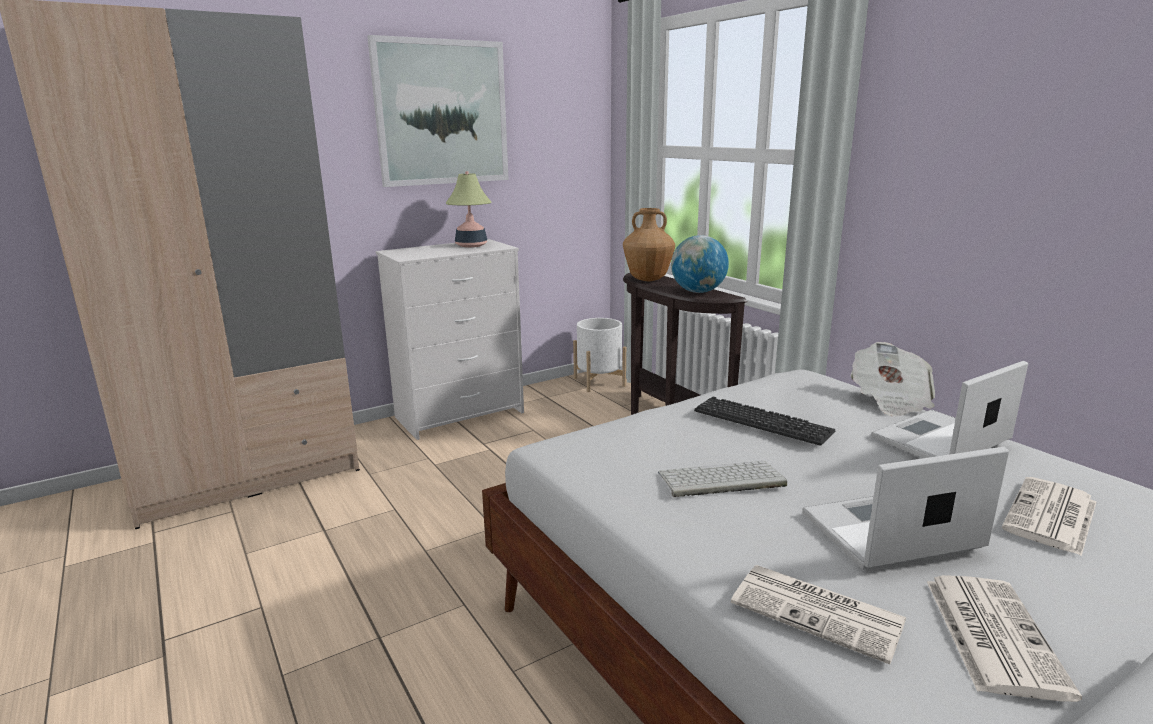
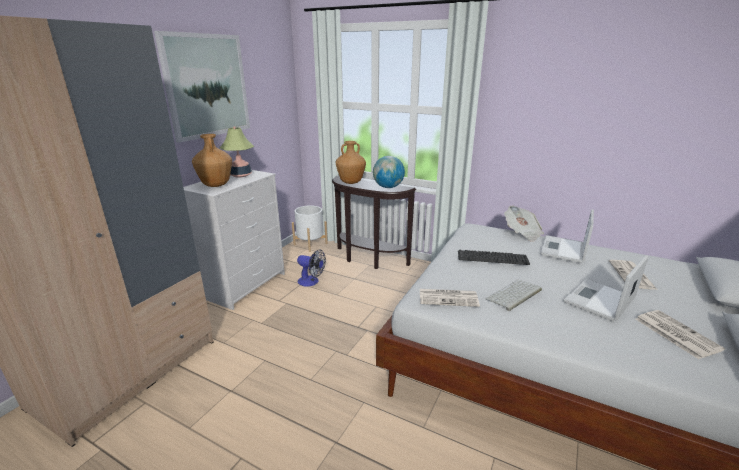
camera: 30 degrees left, 5 degrees up
(422, 252) = (216, 185): none -> brown vase
(550, 431) = (311, 282): none -> fan
(819, 612) = (622, 347): newspaper -> newspaper (449, 298)

